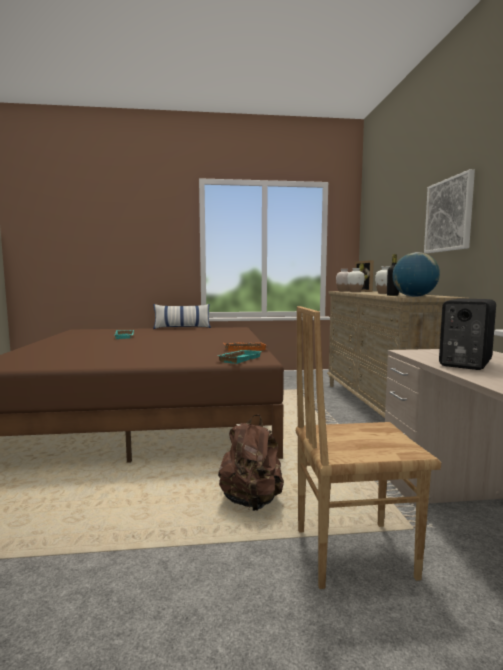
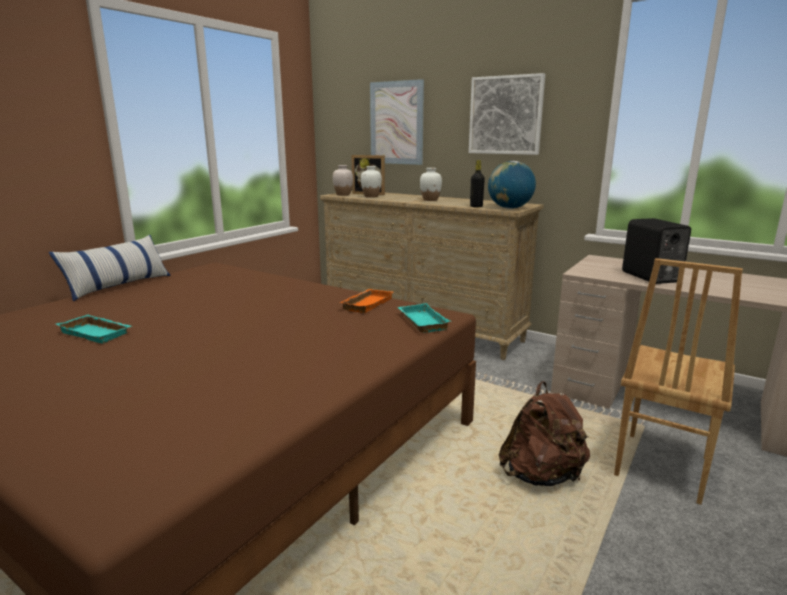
camera: 50 degrees left, 10 degrees up
(392, 235) = (396, 123): none -> picture

